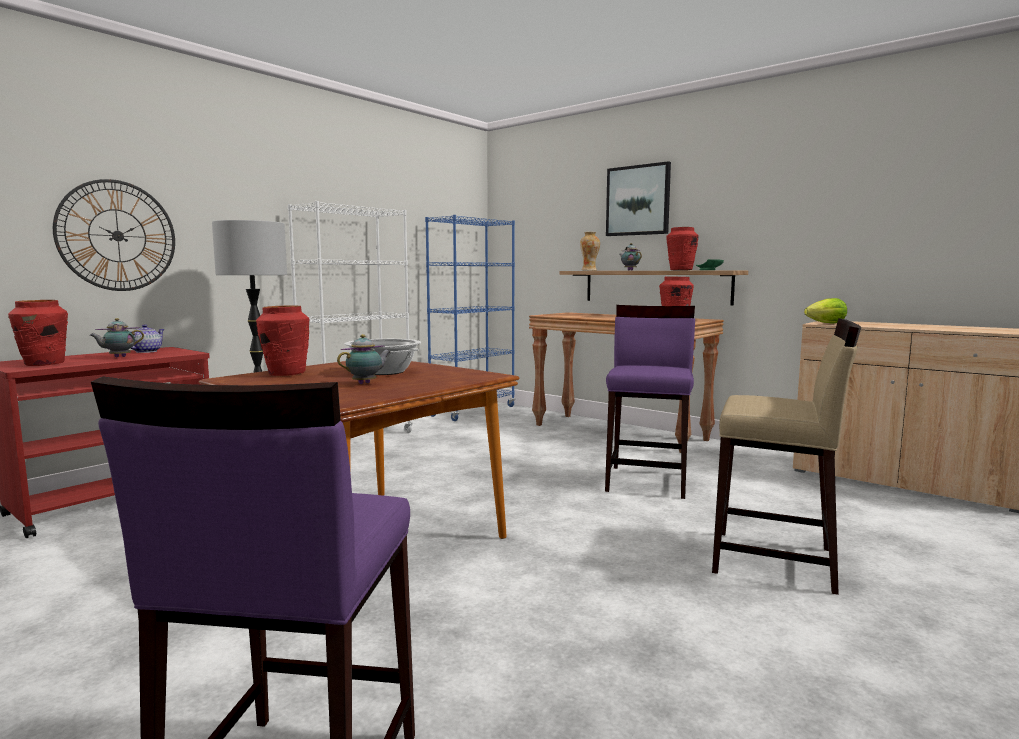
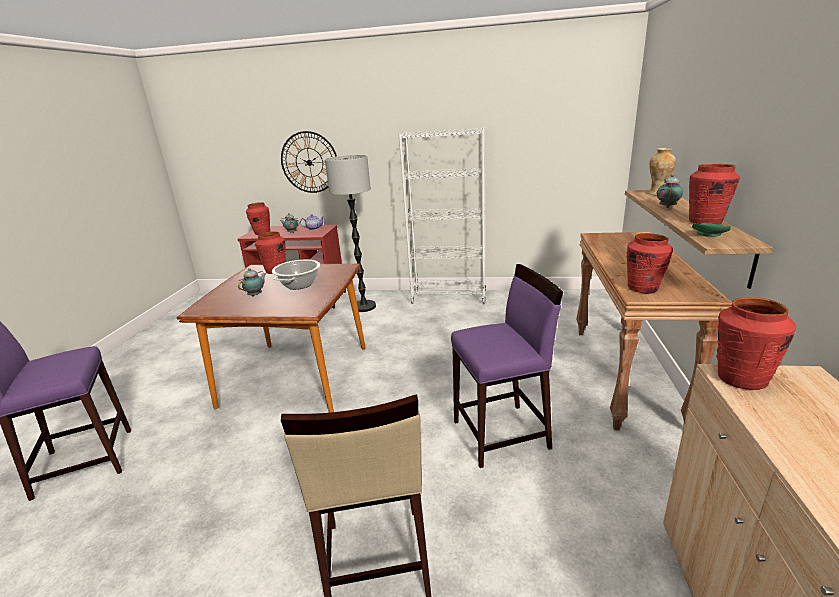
camera: 60 degrees right, 15 degrees up
(366, 383) = (256, 295): teapot -> teapot turned 75 degrees counterclockwise
(473, 411) = (571, 298): blue bookcase -> none
(638, 200) = (712, 113): picture -> none
(826, 323) = (741, 379): lettuce -> red vase

